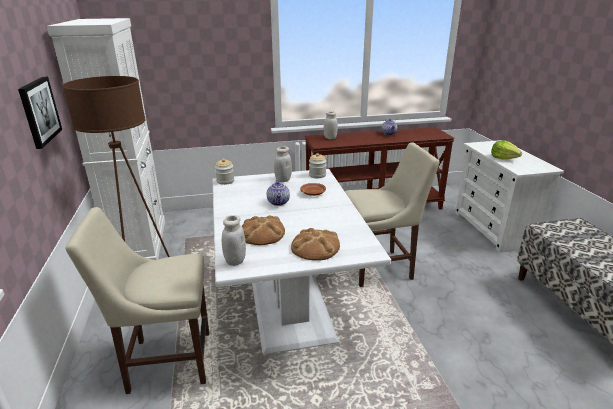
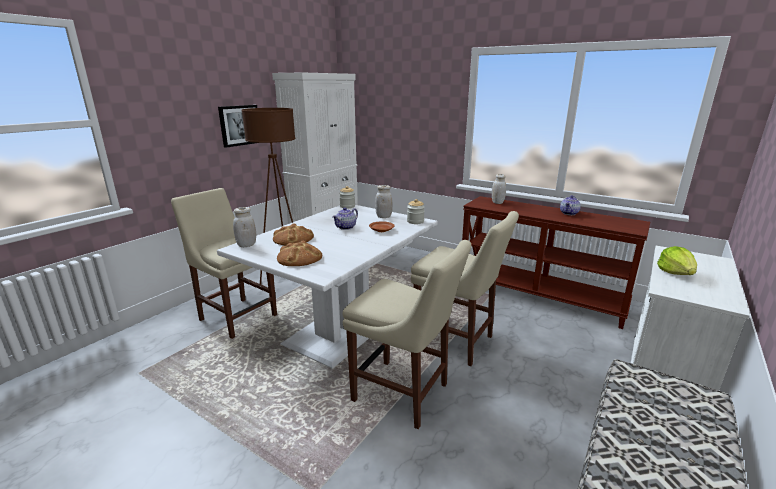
camera: 45 degrees right, 5 degrees down
(410, 324) = (404, 394): none -> beige chair

